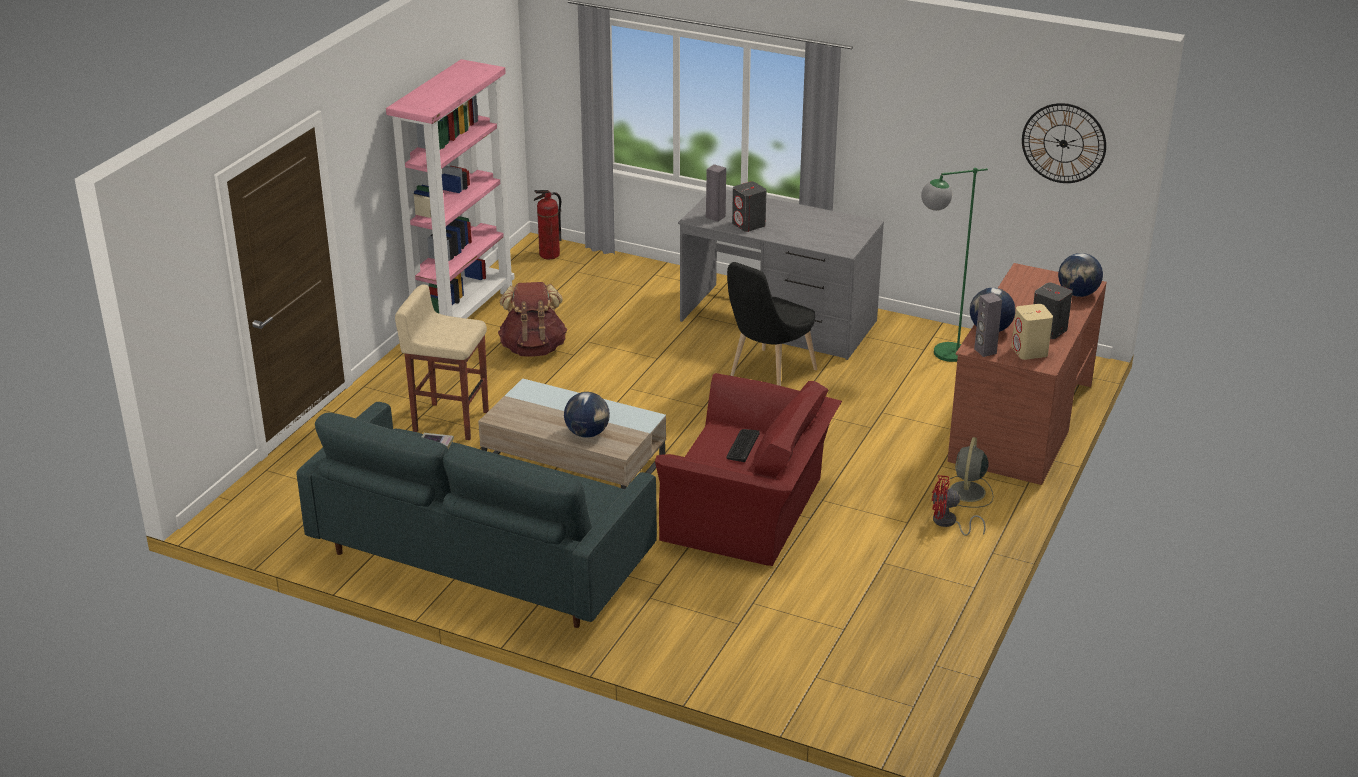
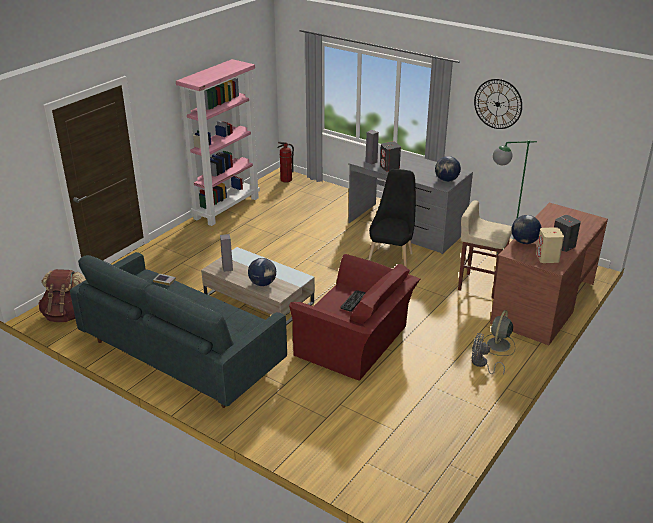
camera: 10 degrees right, 0 degrees up
(450, 420) = (195, 268): beige stool -> beige stool (479, 285)
(533, 348) = (258, 231): brown backpack -> brown backpack (66, 315)
(768, 375) = (391, 259): black chair -> black chair turned 150 degrees clockwise
(948, 523) = (481, 364): red fan -> grey fan
(985, 351) = (517, 255): grey speaker -> grey speaker (227, 268)
(1063, 143) = (588, 128): wall clock -> wall clock (497, 104)
(1077, 294) = (587, 224): globe -> globe (446, 180)

